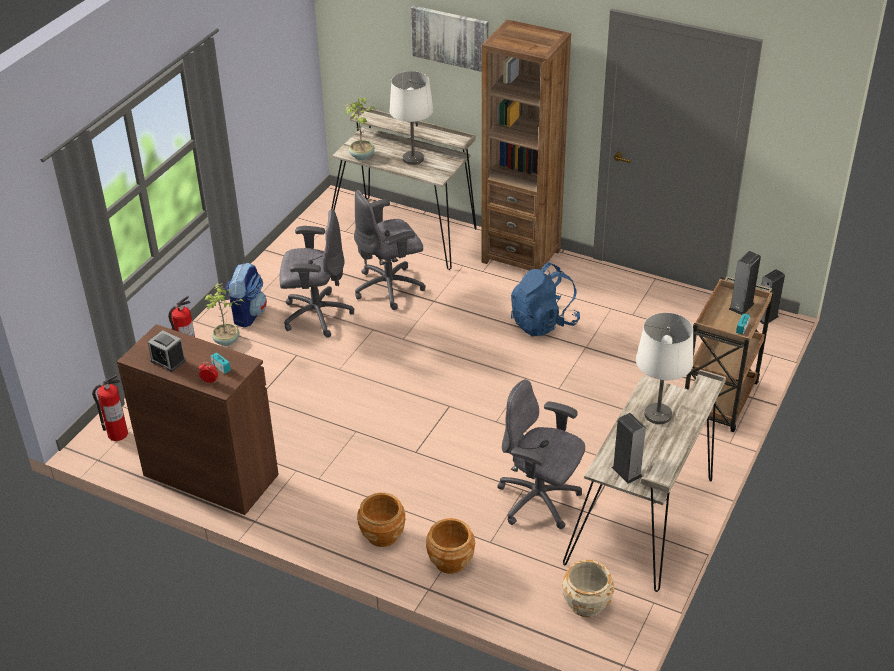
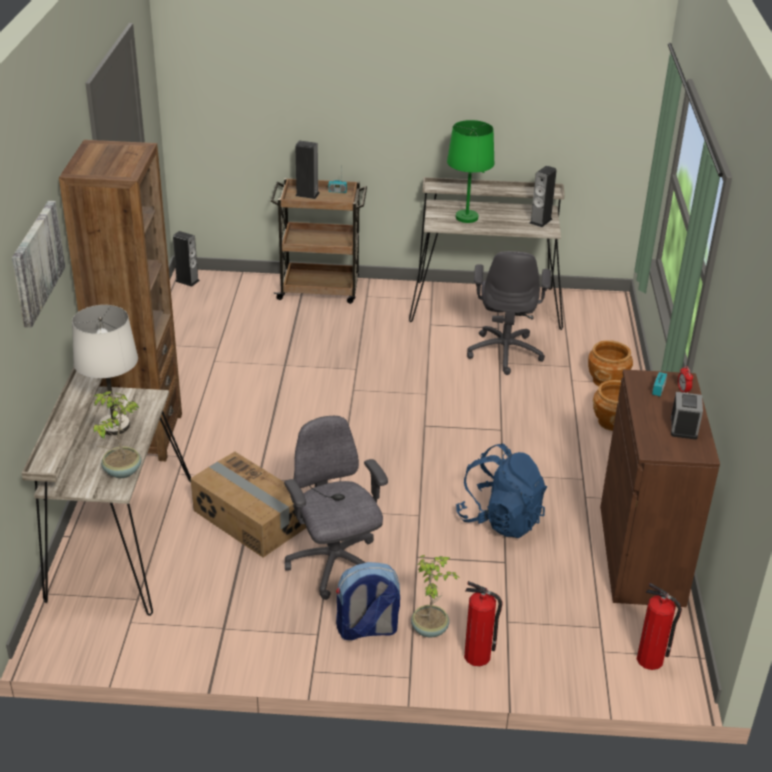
camera: 115 degrees left, 5 degrees down
(390, 287) = (249, 519): grey office chair -> cardboard box
(543, 323) = (259, 396): blue backpack -> blue backpack (500, 519)
(586, 603) = (588, 314): beige planter -> none
(657, 414) = (466, 218): white table lamp -> green table lamp

